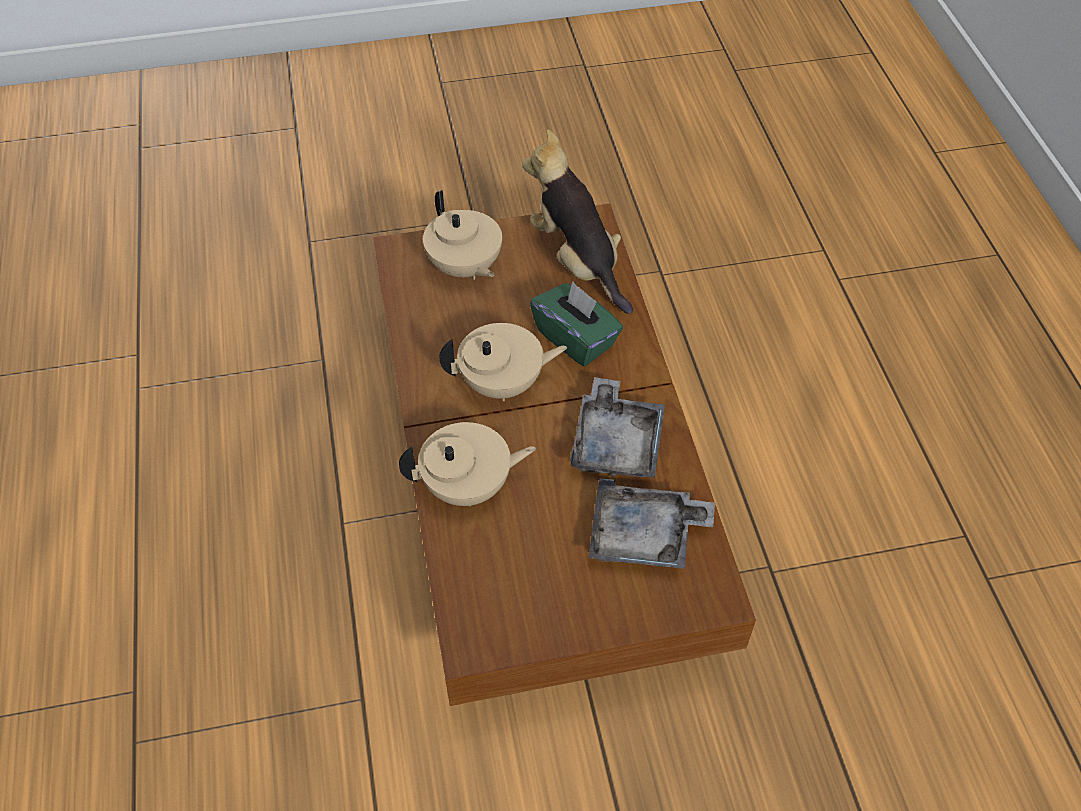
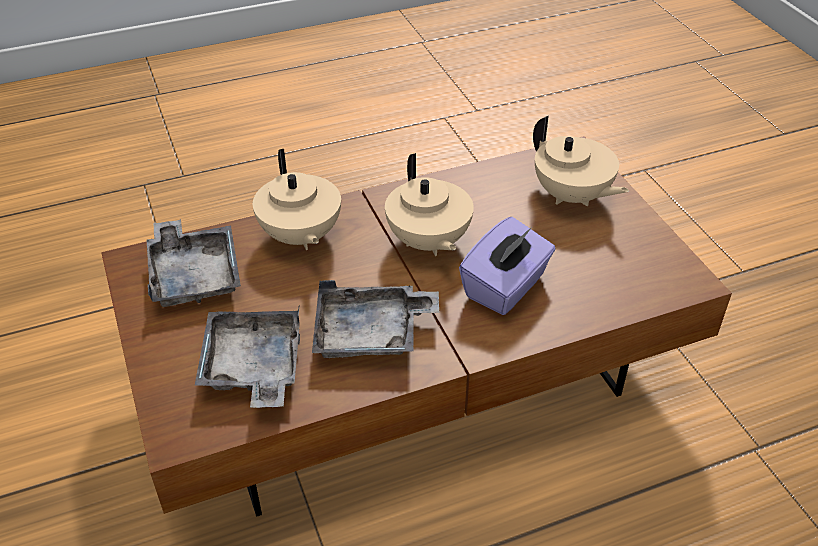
camera: 80 degrees right, 10 degrees down
(464, 267) = (571, 196): beige teapot -> beige teapot turned 90 degrees counterclockwise
(506, 584) = (194, 275): none -> grey tray
(576, 338) = (505, 287): green tissue box -> purple tissue box
(578, 261) = (621, 276): plush toy -> none

